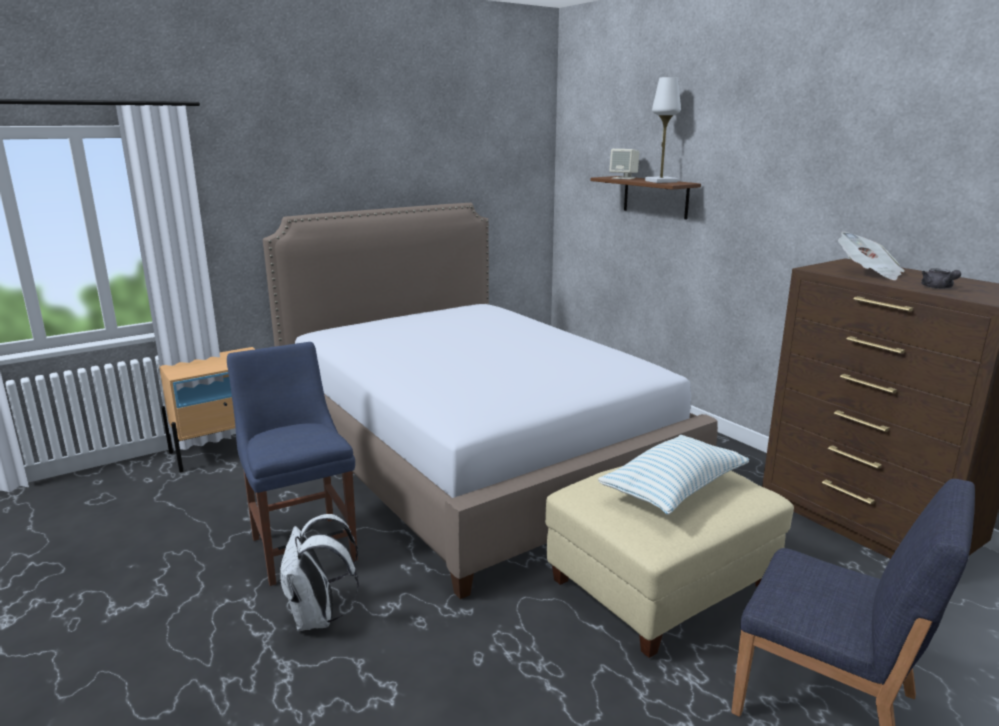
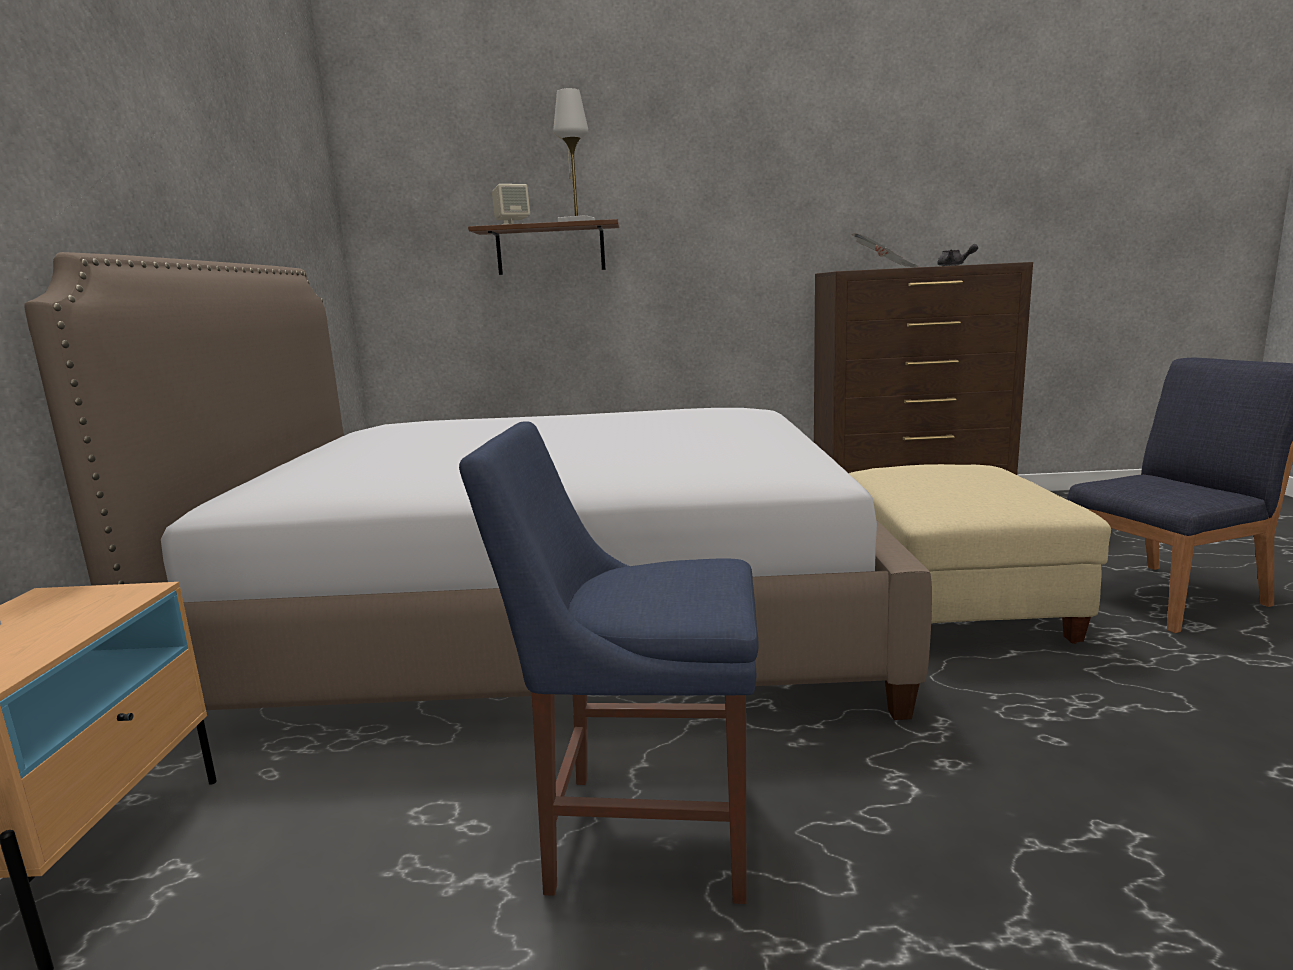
camera: 55 degrees left, 5 degrees down
(318, 618) = (889, 861): white backpack -> none
(673, 489) = (964, 480): pillow -> none

